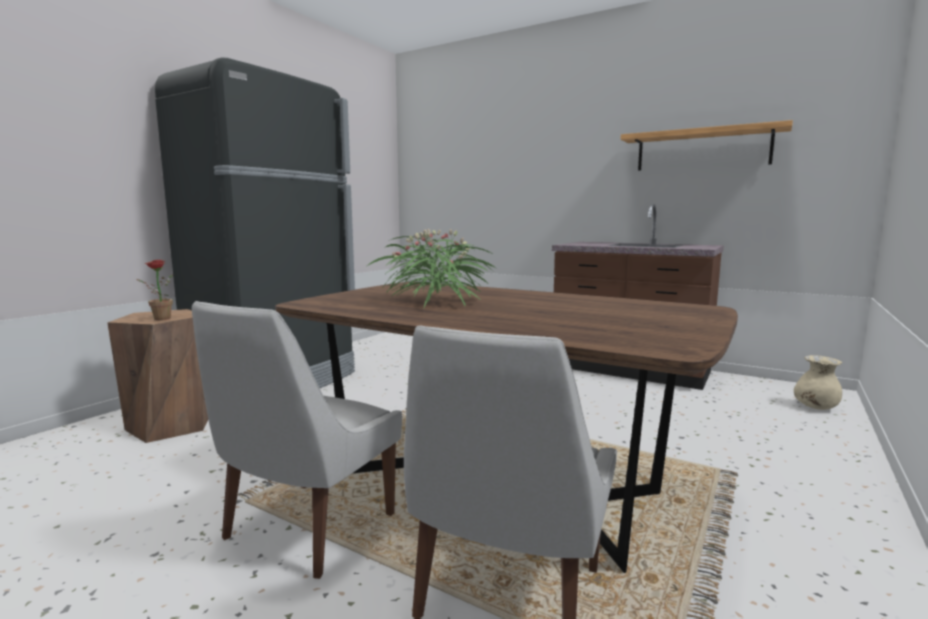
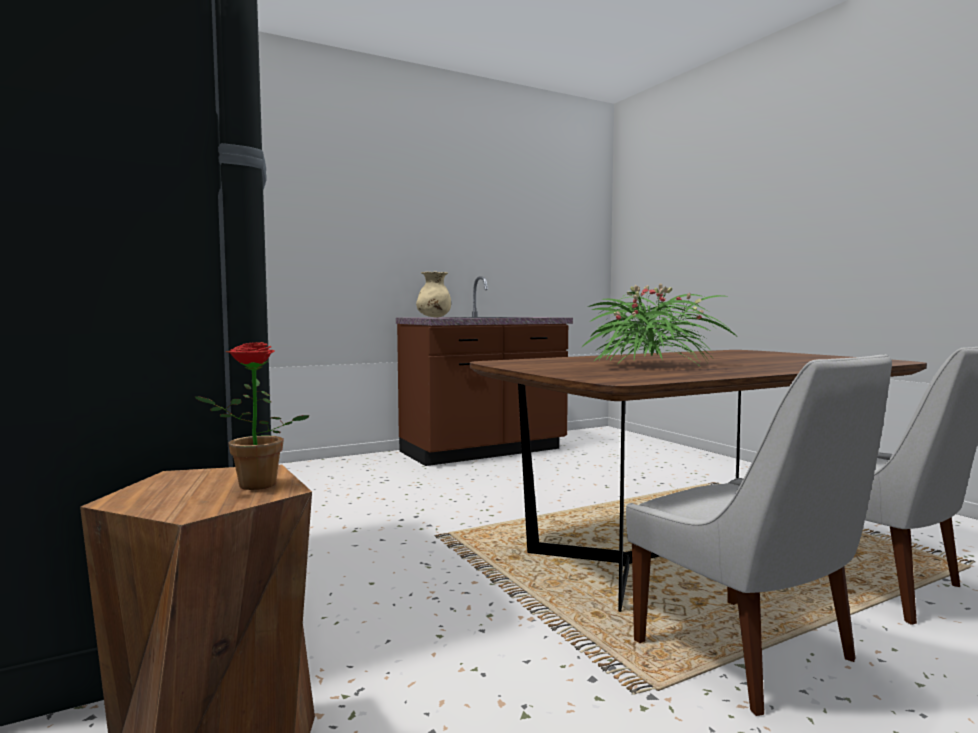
camera: 60 degrees left, 5 degrees down
(702, 149) = (501, 227): shelf -> none
(815, 407) = (625, 439): beige vase -> beige vase (434, 317)

